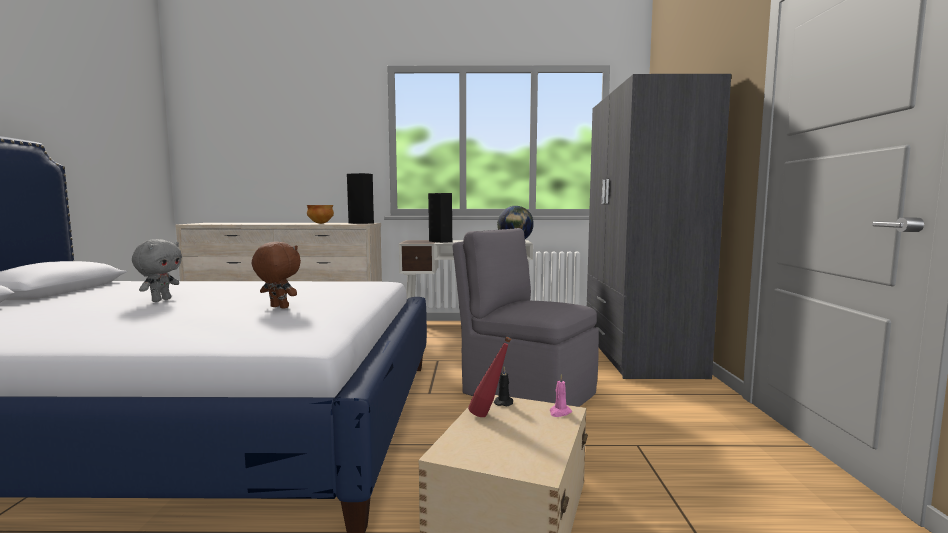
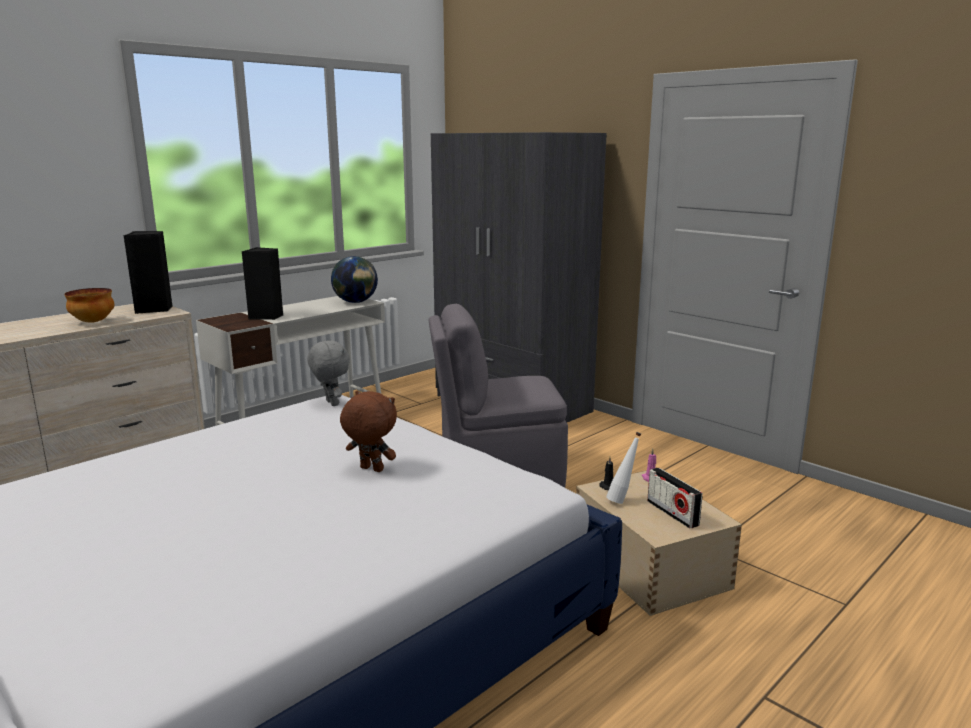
camera: 45 degrees left, 10 degrees up
(161, 300) = (177, 514): grey plush toy -> grey plush toy (331, 403)
(278, 307) = (370, 469): brown plush toy -> brown plush toy turned 45 degrees clockwise
(489, 416) = (622, 500): red bottle -> white bottle
(507, 444) = (672, 513): none -> radio

